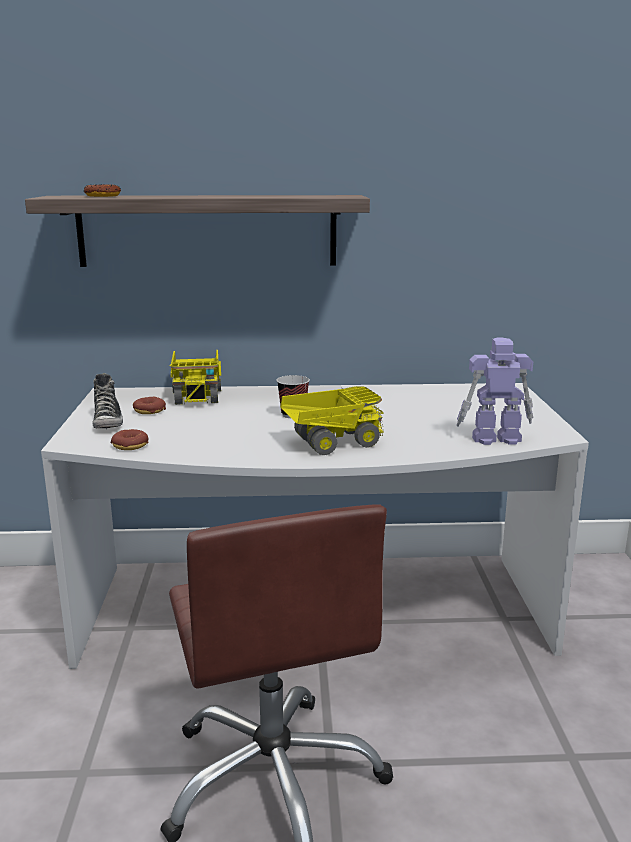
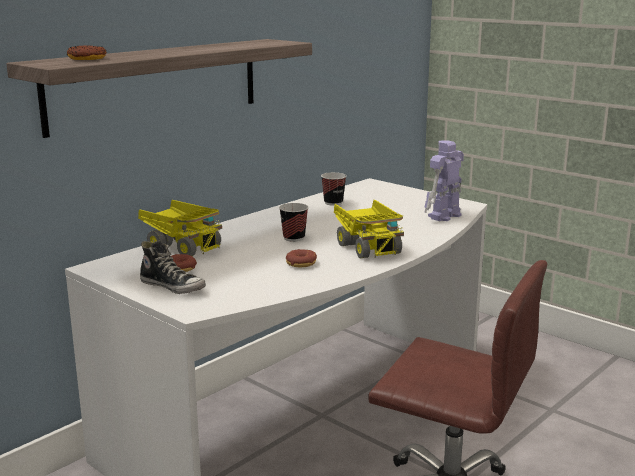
camera: 45 degrees left, 0 degrees up
(130, 446) = (247, 295): donut -> donut (301, 263)
(331, 442) = (368, 247): toy truck -> toy truck turned 135 degrees clockwise
(416, 395) = (333, 203): none -> cup

